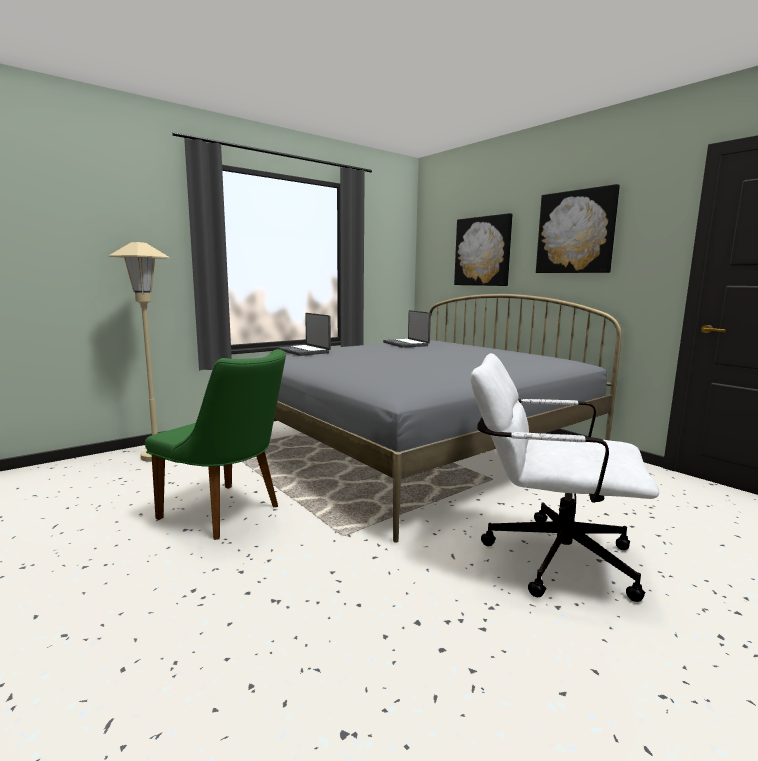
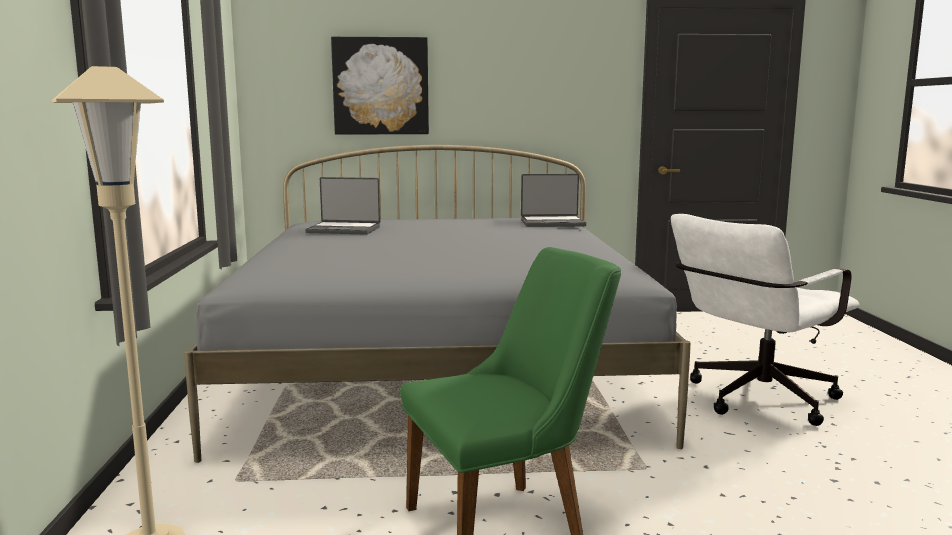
camera: 55 degrees left, 0 degrees up
(304, 351) = (293, 264): laptop -> laptop (552, 223)
(576, 232) = (519, 69): picture -> none

